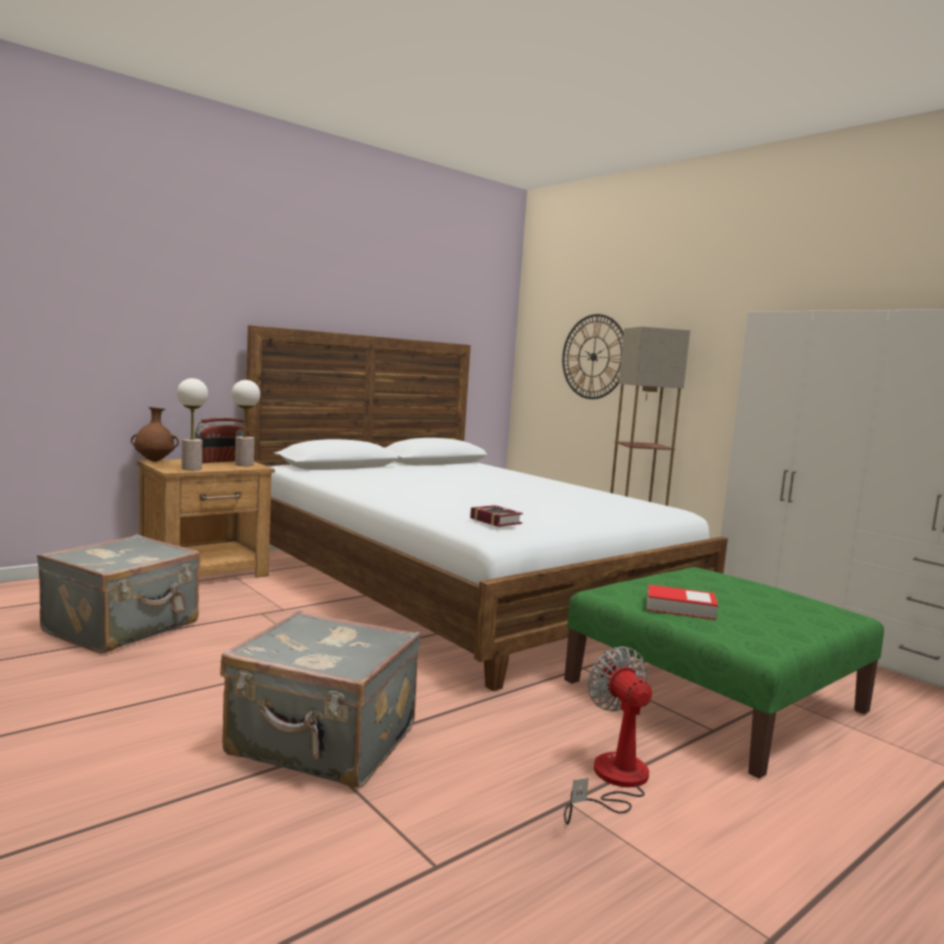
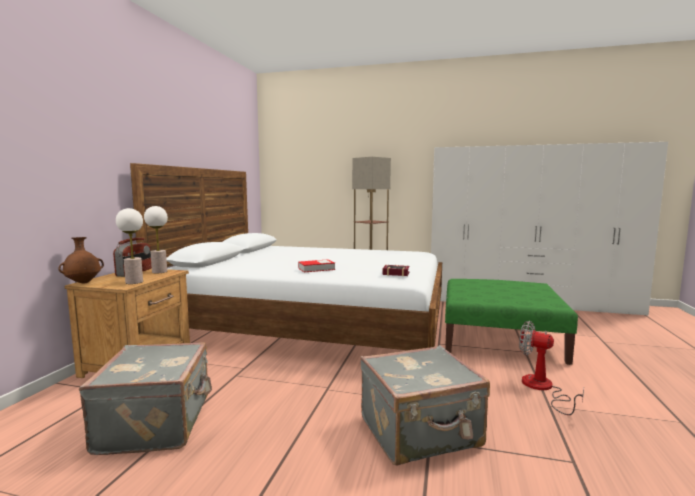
camera: 35 degrees left, 0 degrees up
(593, 356) = (321, 175): wall clock -> none
(680, 608) = (500, 297): book -> book (316, 269)

